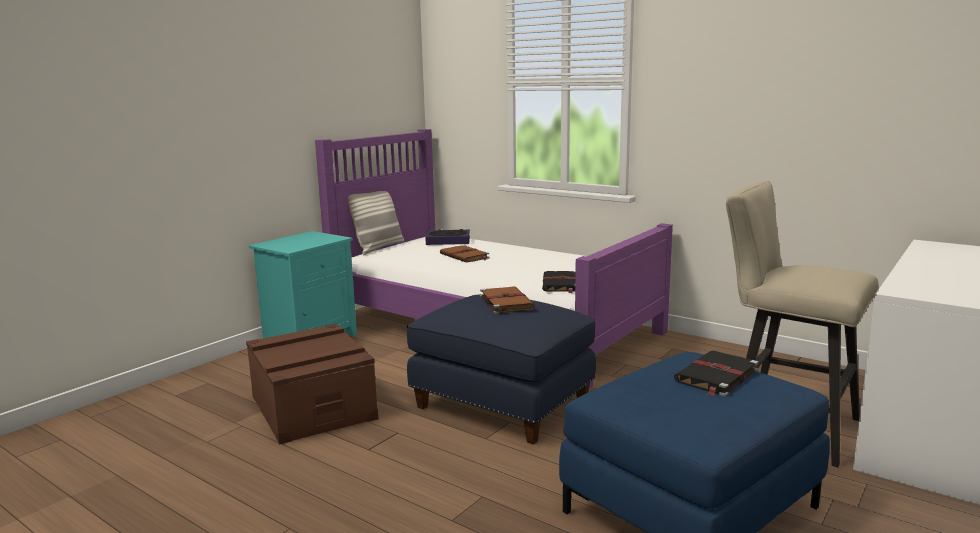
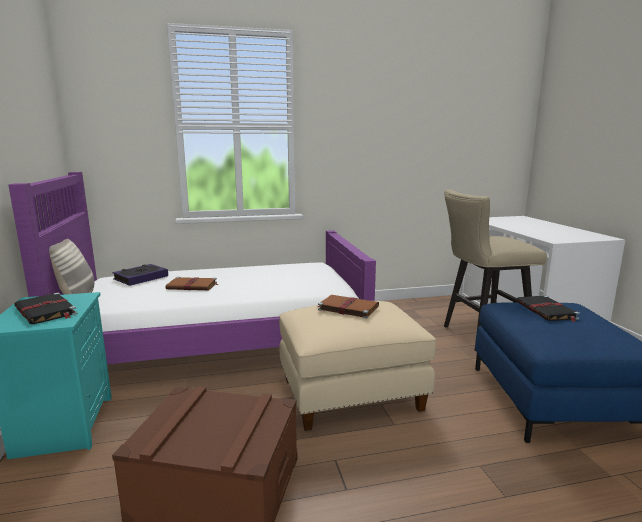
camera: 50 degrees left, 0 degrees up
(504, 404) = (351, 393): blue ottoman -> beige ottoman
(560, 284) = (319, 287): black book -> black book (46, 311)

